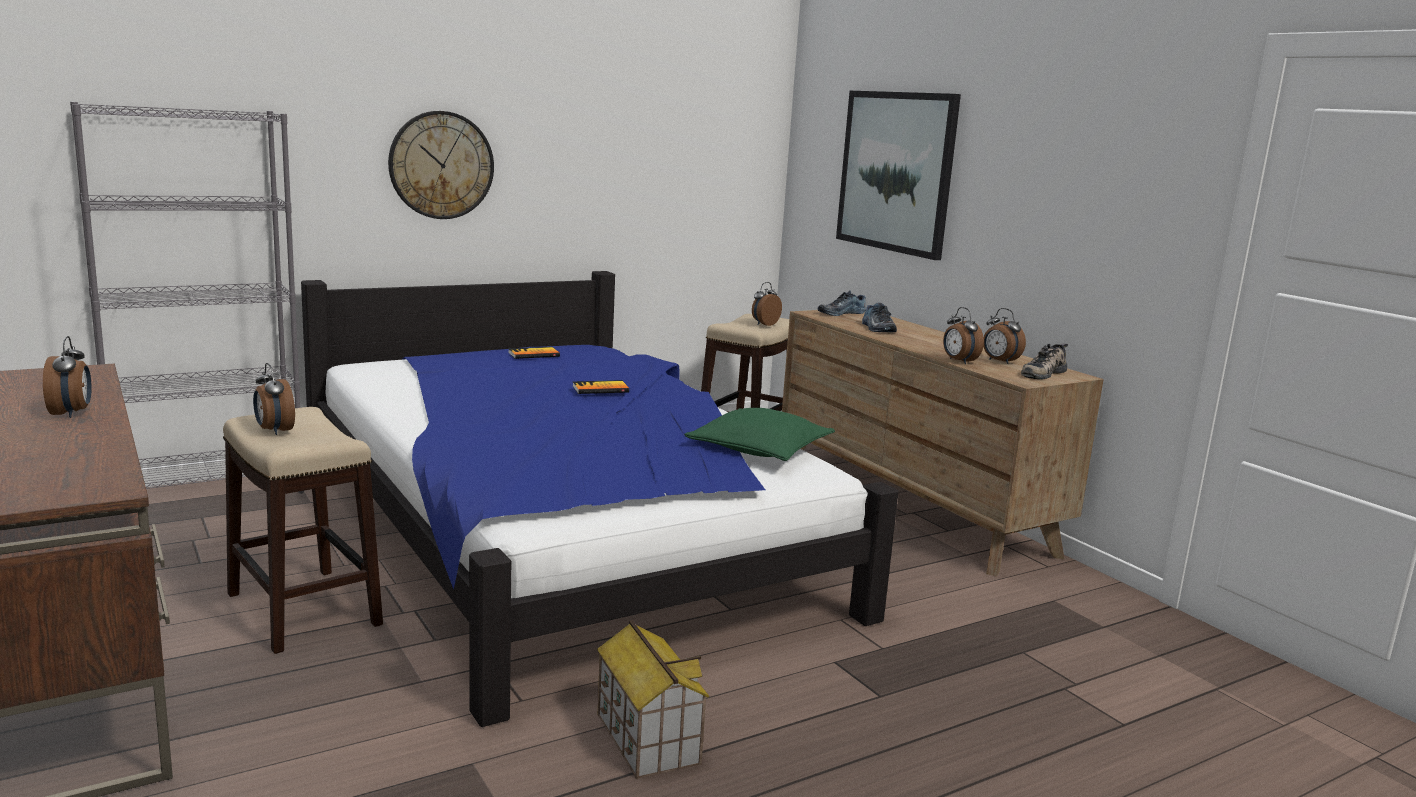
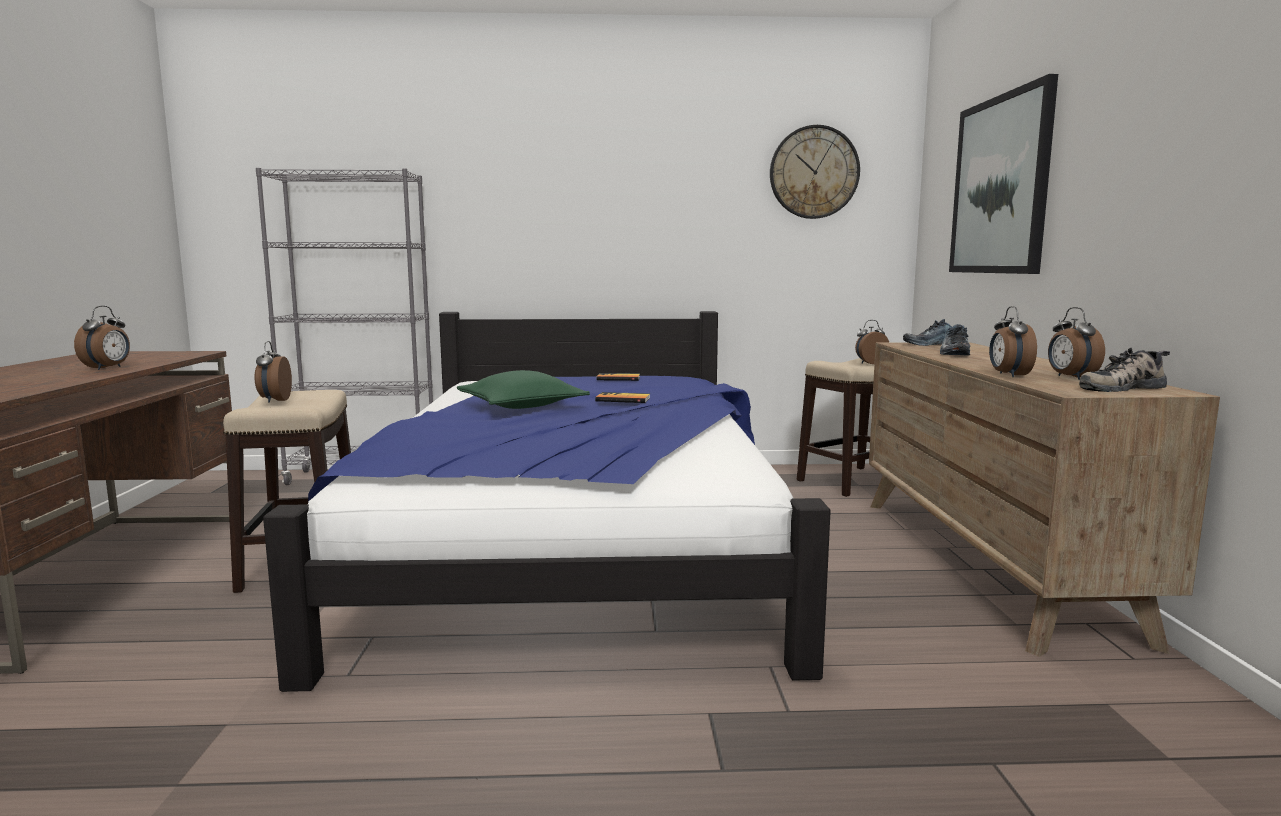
camera: 30 degrees right, 5 degrees down
(441, 165) = (561, 216): wall clock -> wall clock (814, 172)
(646, 738) = (403, 745): toy house -> none
(759, 450) = (706, 455): green pillow -> green pillow (522, 406)

